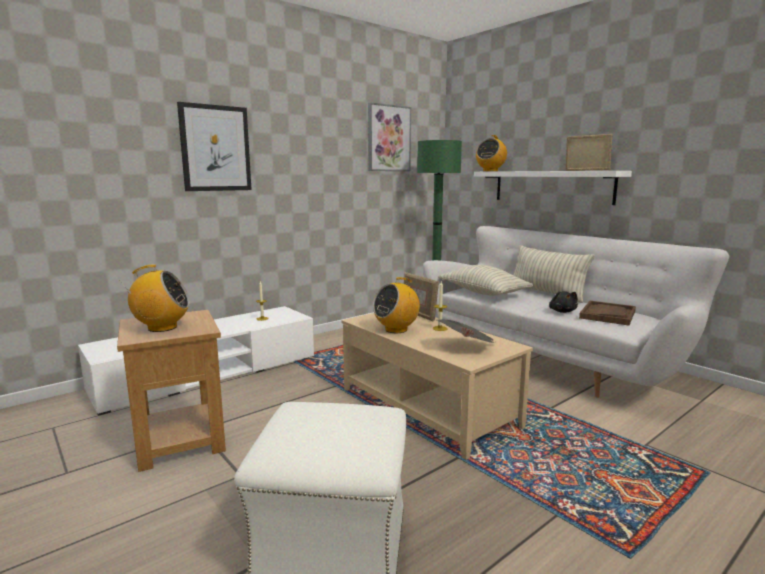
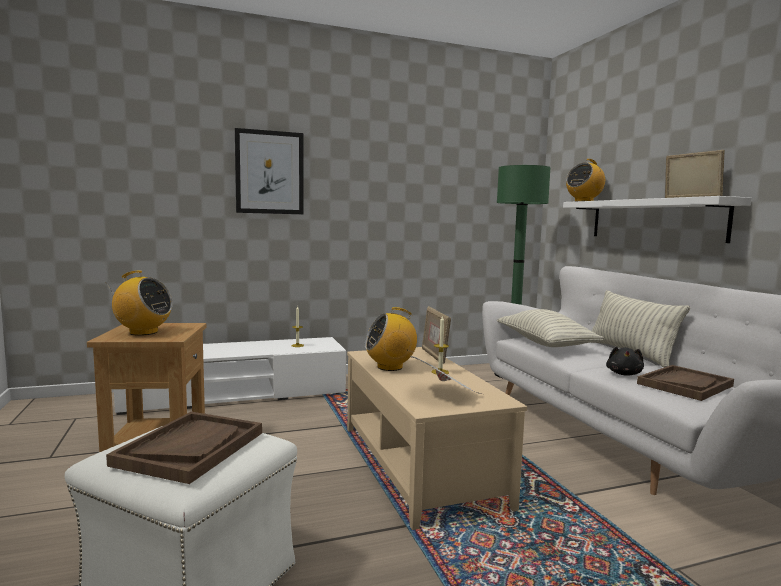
camera: 20 degrees right, 5 degrees down
(337, 430) = (190, 448): none -> brown tray
(388, 138) = (469, 165): picture -> none

